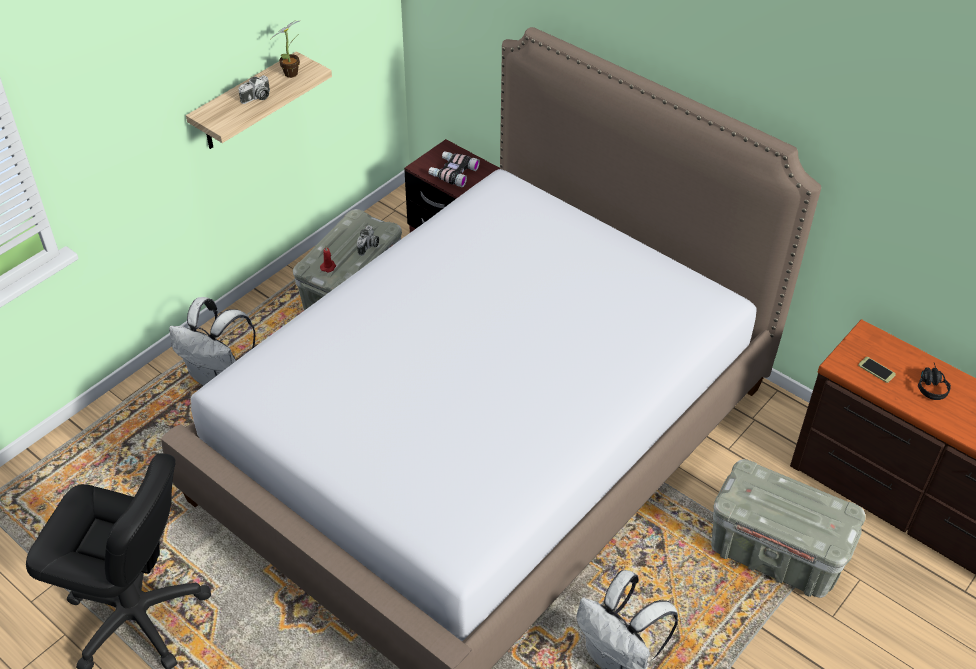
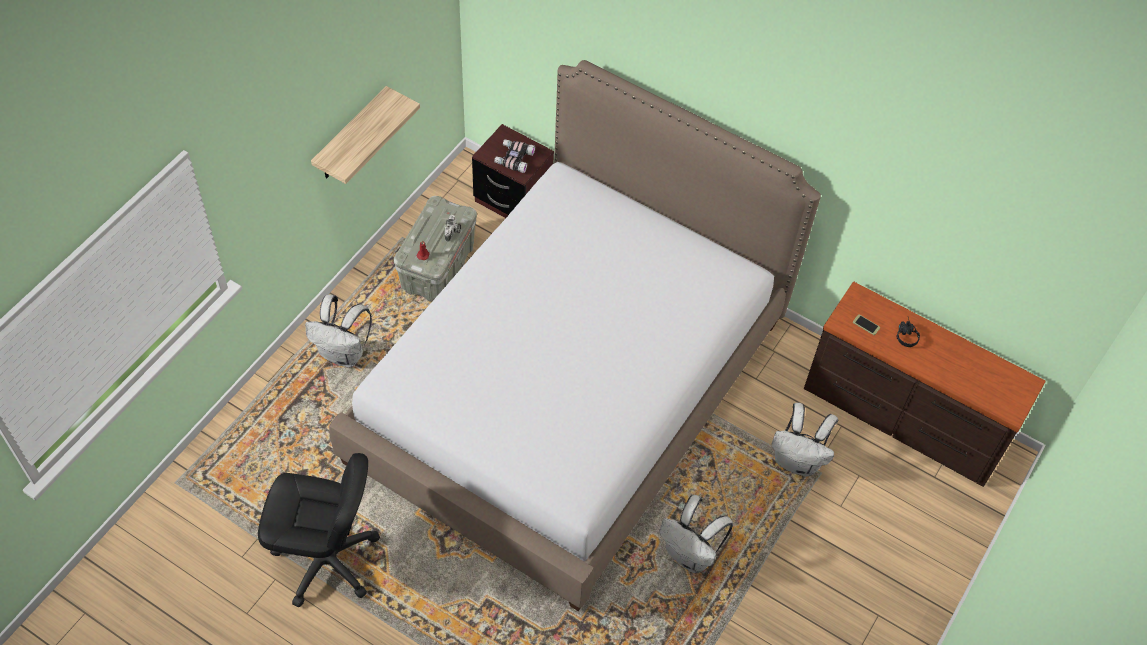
camera: 10 degrees left, 10 degrees up
(257, 98) = (365, 138): camera -> none
(293, 73) = (389, 109): potted plant -> none
(776, 553) = (797, 461): grey storage box -> white backpack

